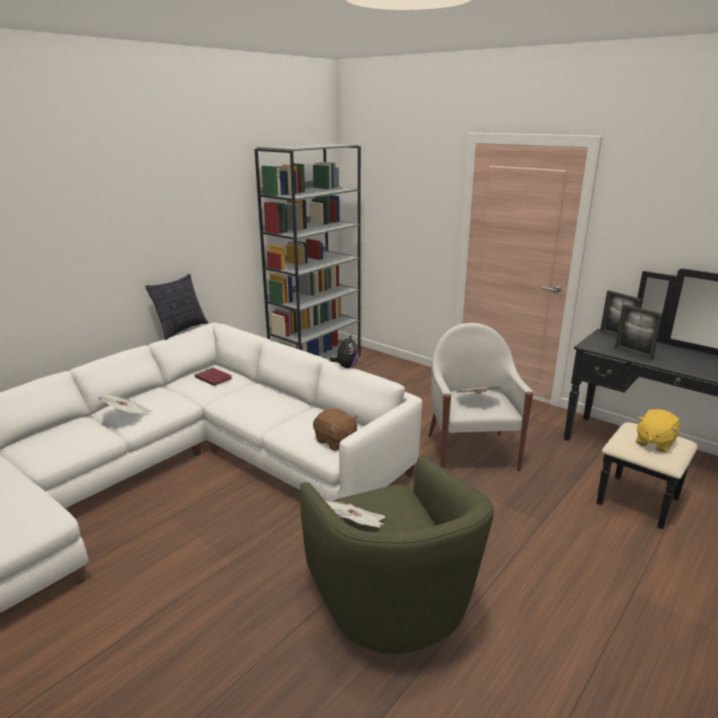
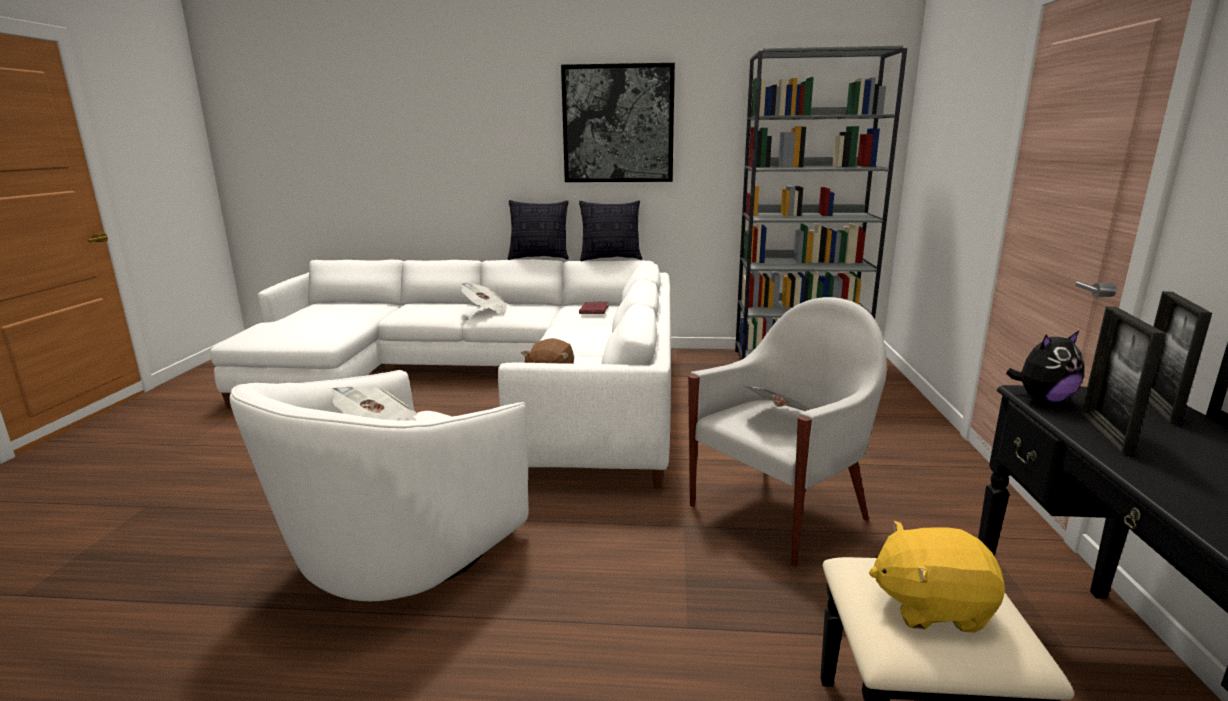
camera: 55 degrees right, 5 degrees down
(121, 348) = (539, 258): none -> pillow
(164, 210) = (618, 124): none -> picture
(346, 366) = (643, 312): plush toy -> plush toy (1043, 399)
(392, 604) = (402, 554): green armchair -> white armchair

